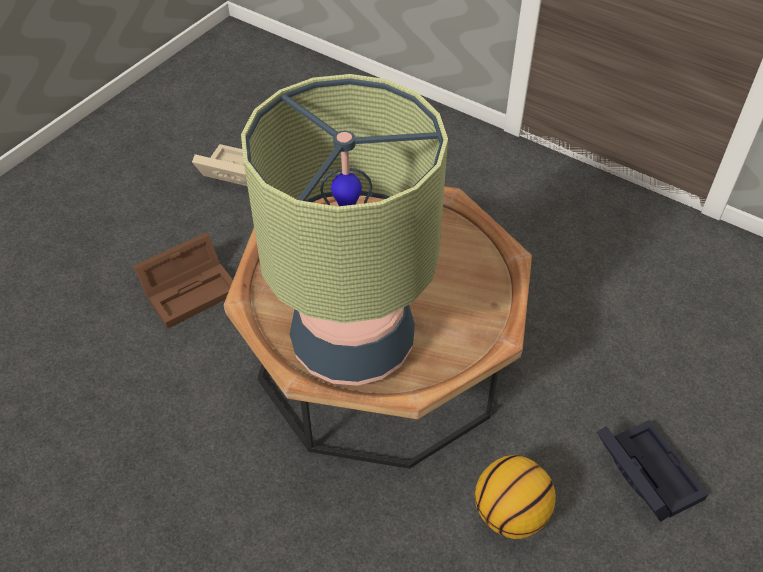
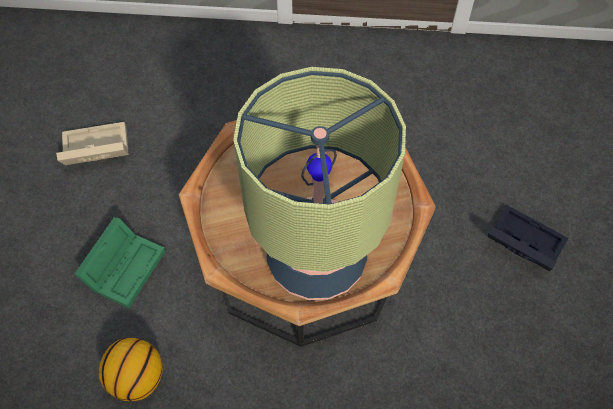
camera: 30 degrees left, 10 degrees up
(192, 289) = (125, 266): brown storage box -> green storage box
(509, 514) = (459, 316): basketball -> basketball (137, 378)

